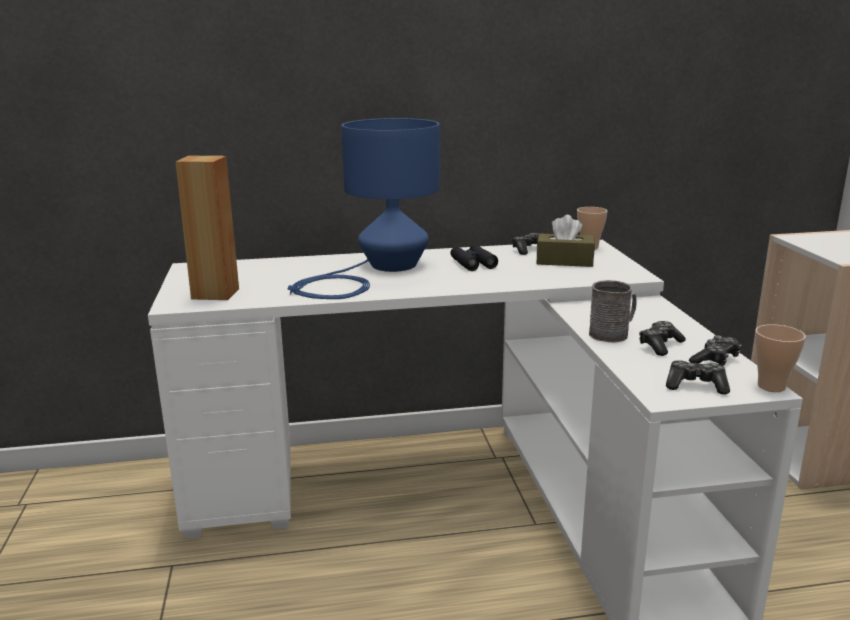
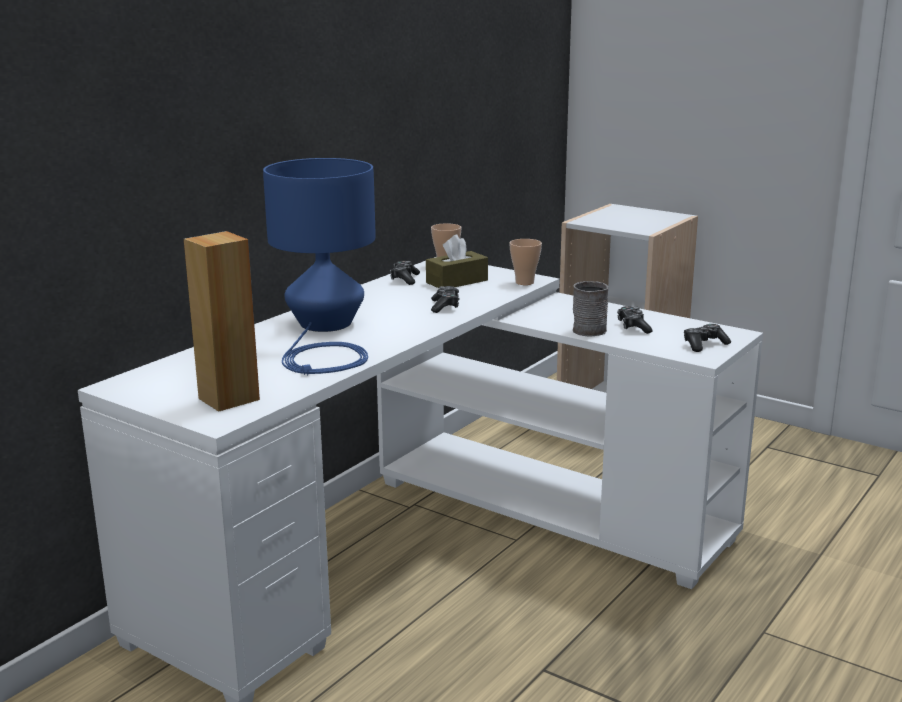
camera: 45 degrees left, 0 degrees up
(473, 263) = (391, 303): black binoculars -> none
(715, 360) = (681, 325): game controller -> game controller (445, 306)
(771, 386) = (738, 331): cup -> cup (524, 282)

